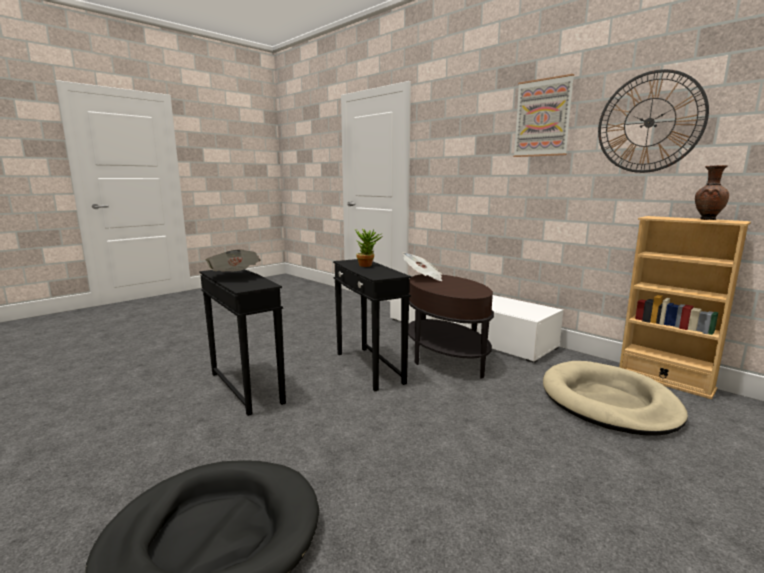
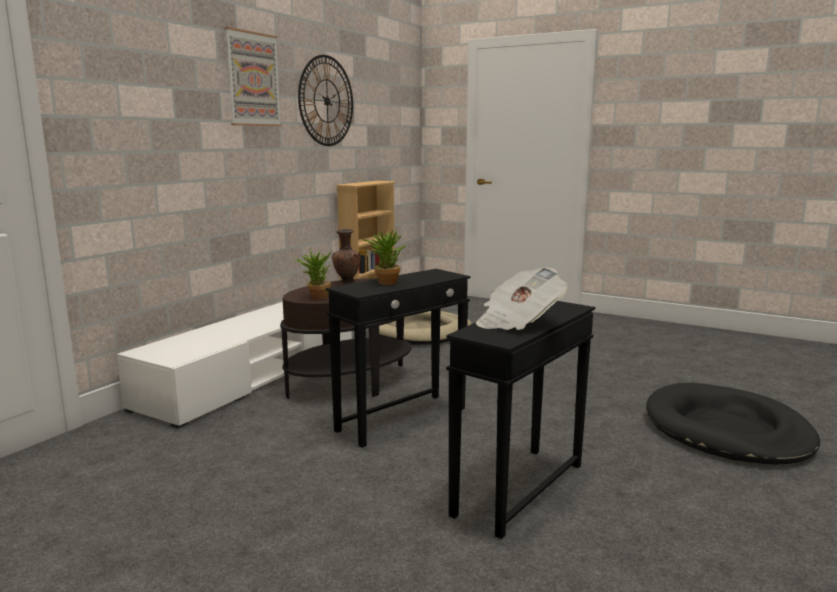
camera: 105 degrees left, 0 degrees up
(423, 278) = (315, 298): newspaper -> potted plant
(707, 219) = (374, 182): brown vase -> brown vase (346, 281)

